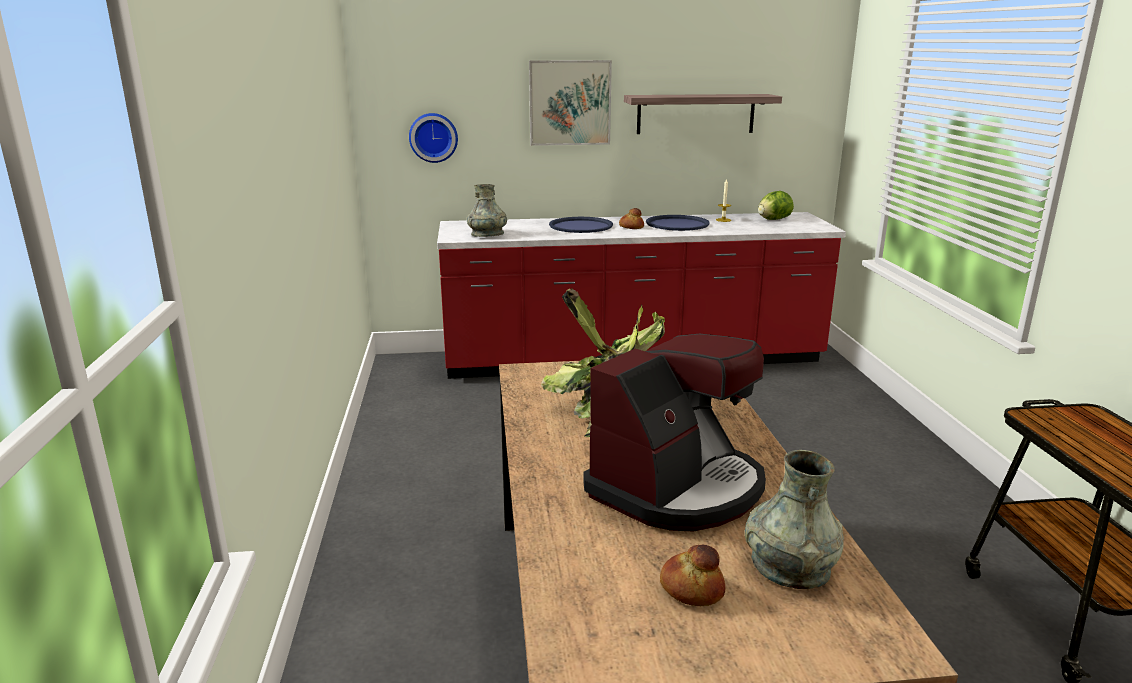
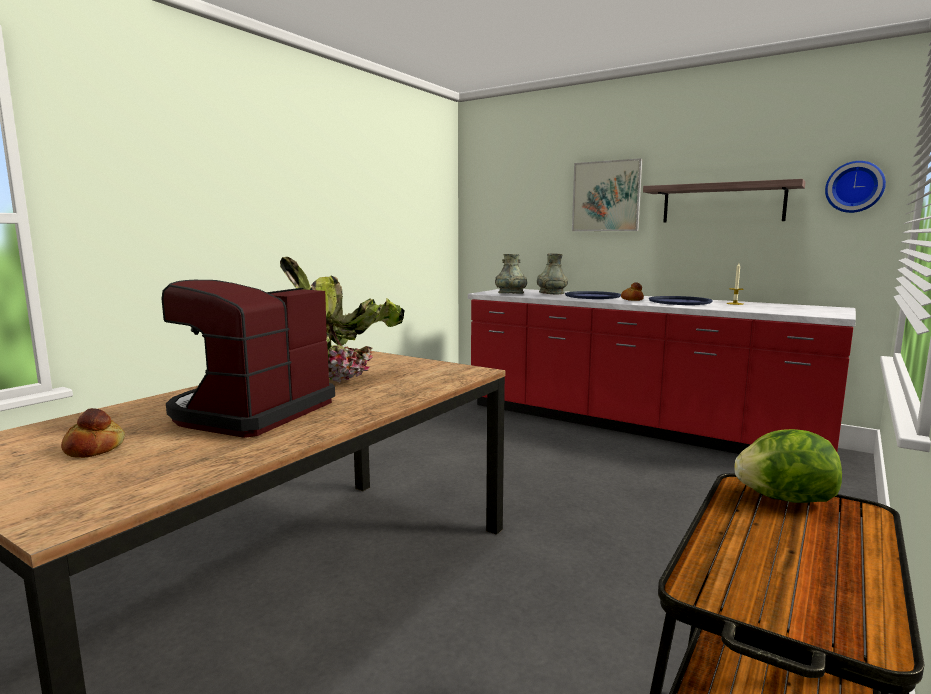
camera: 40 degrees right, 10 degrees down
(433, 137) = (505, 224): wall clock -> wall clock (854, 187)
(678, 488) = (251, 412): coffee machine -> coffee machine turned 120 degrees clockwise
(773, 219) = (792, 307): lettuce -> lettuce (784, 499)
(790, 566) = (168, 462): grey vase -> grey vase (551, 293)

